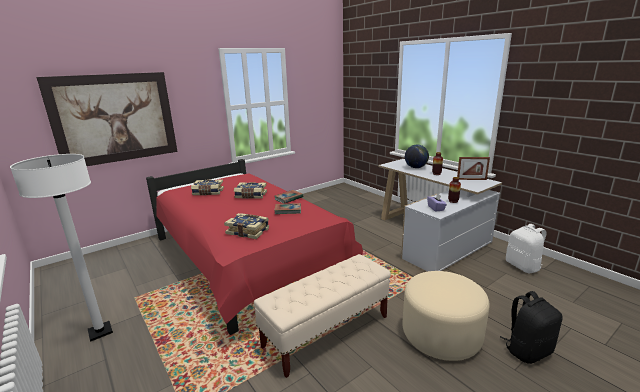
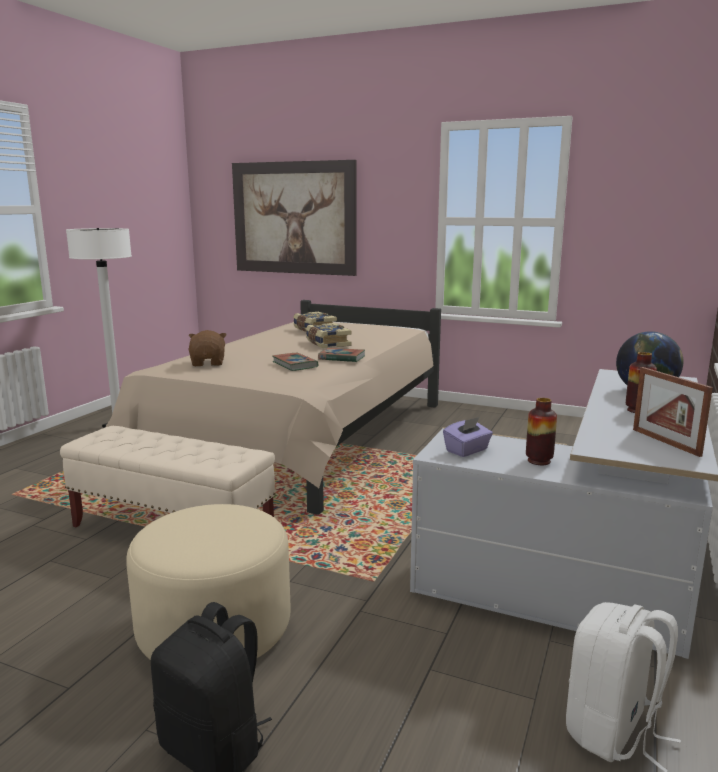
camera: 60 degrees right, 5 degrees down
(245, 260) = (304, 440): red bed -> beige bed
(248, 231) = (208, 363): book -> brown plush toy

